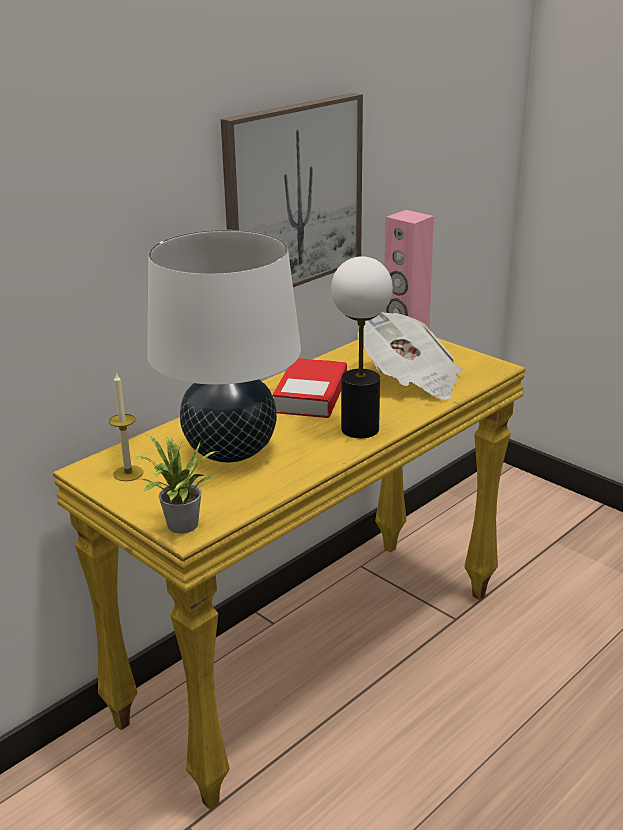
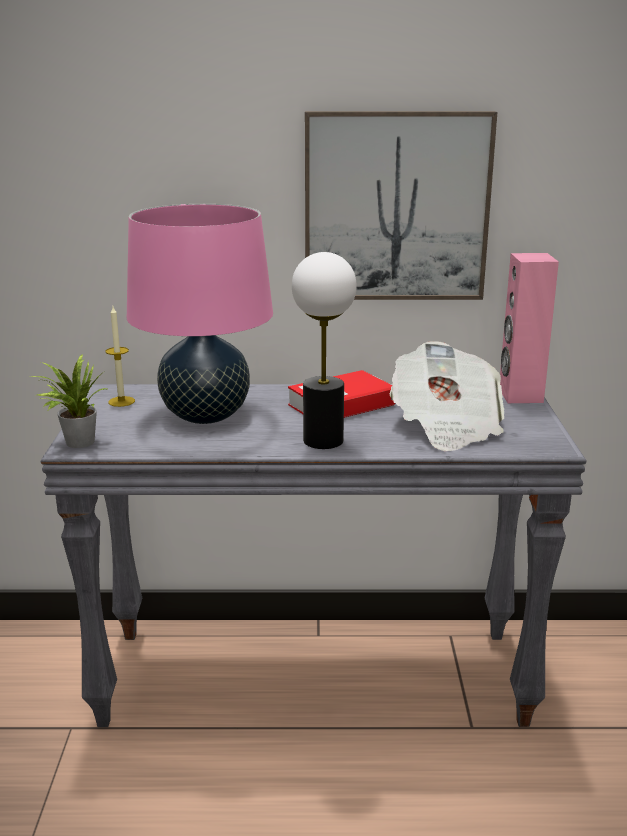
camera: 45 degrees right, 5 degrees down
(230, 451) = (206, 415): white table lamp -> pink table lamp
(314, 653) = (315, 675): yellow console table -> grey console table

